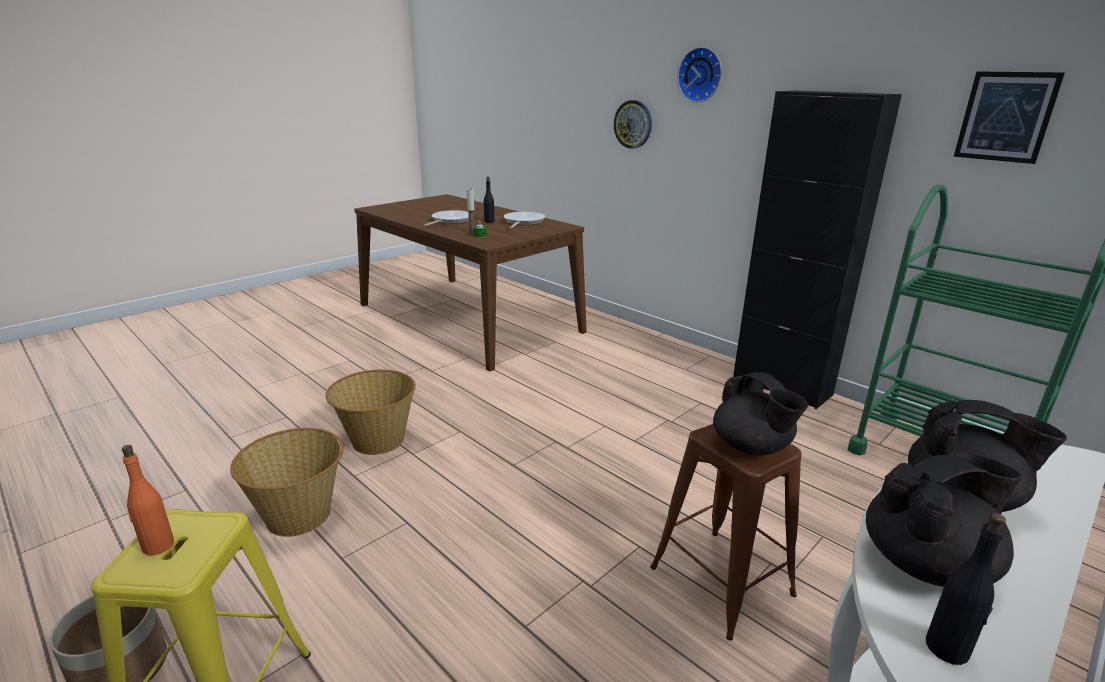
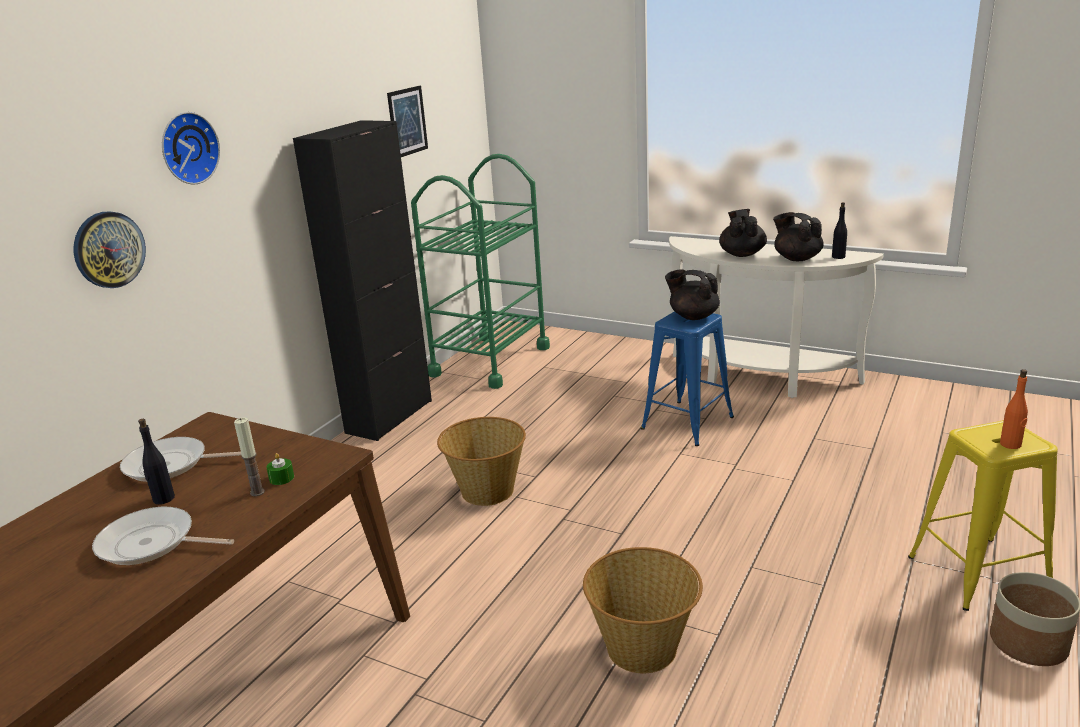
camera: 105 degrees left, 0 degrees up
(300, 515) = (805, 642): basket -> basket (486, 490)
(721, 581) = (687, 423): brown stool -> blue stool
(752, 447) = (693, 316): black teapot -> black teapot turned 105 degrees counterclockwise

